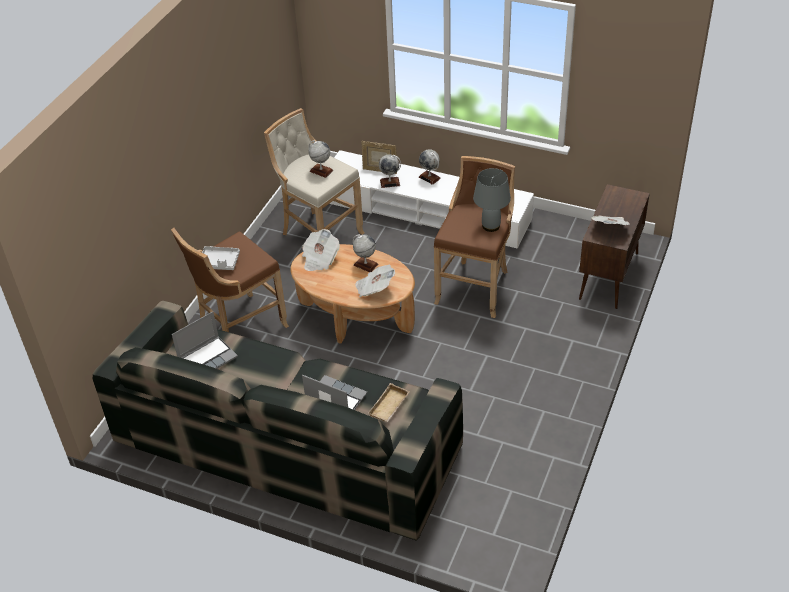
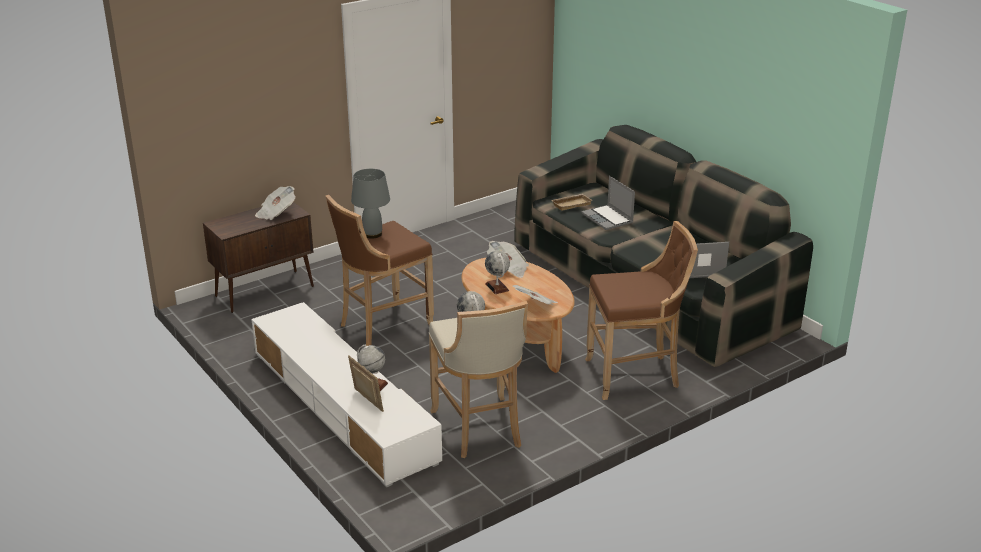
camera: 150 degrees left, 15 degrees down
(220, 262) = (649, 288): grey tray -> none
(429, 177) = (325, 372): globe -> none

